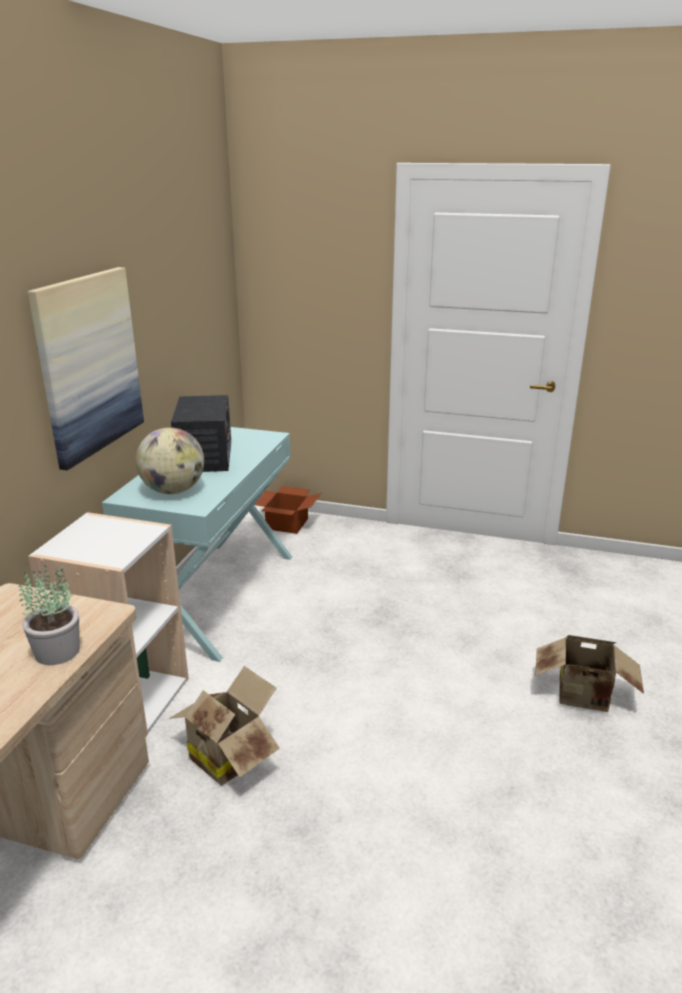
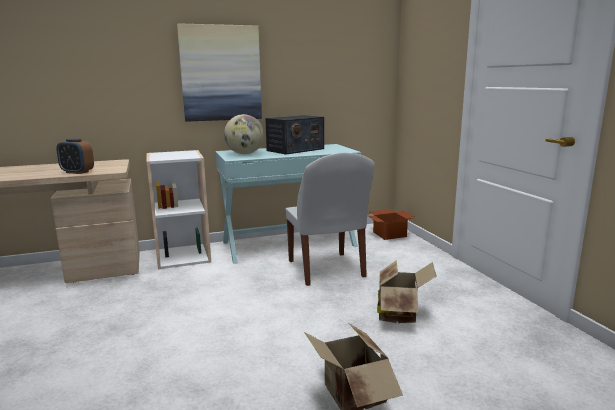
camera: 55 degrees right, 10 degrees down
(58, 651) = (77, 172): potted plant -> alarm clock
(229, 755) = (160, 290): cardboard box -> cardboard box (400, 313)
(329, 603) = (326, 270): none -> white chair

